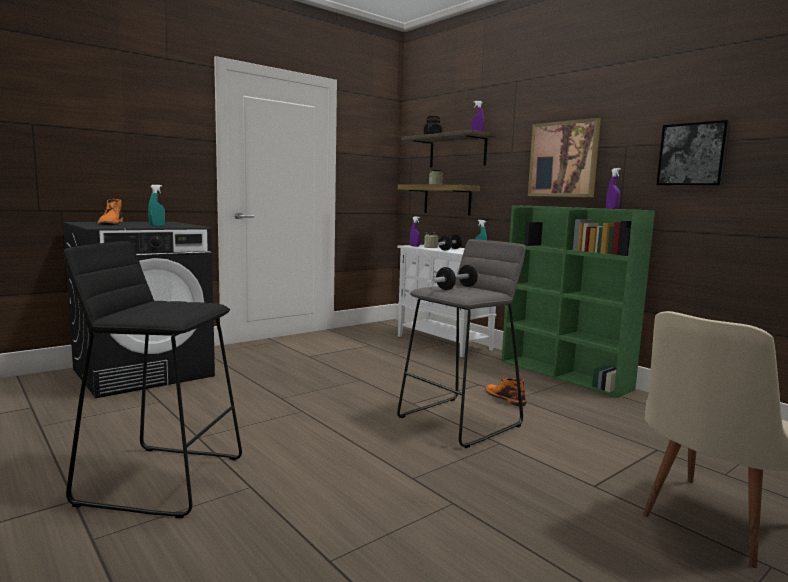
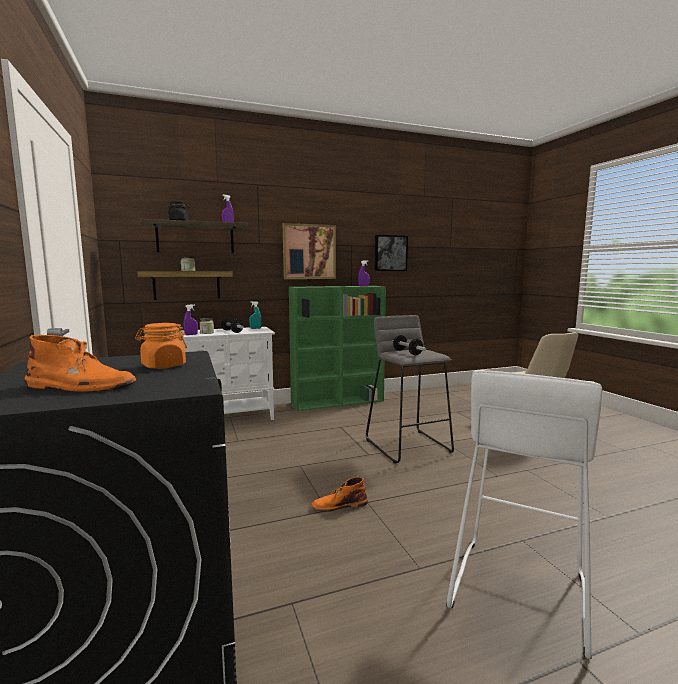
camera: 70 degrees left, 0 degrees up
(157, 225) = (163, 366): turquoise spray bottle -> orange jar
(162, 479) = (517, 591): black stool -> white stool
(505, 397) = (370, 425): orange boot -> orange boot (339, 505)

